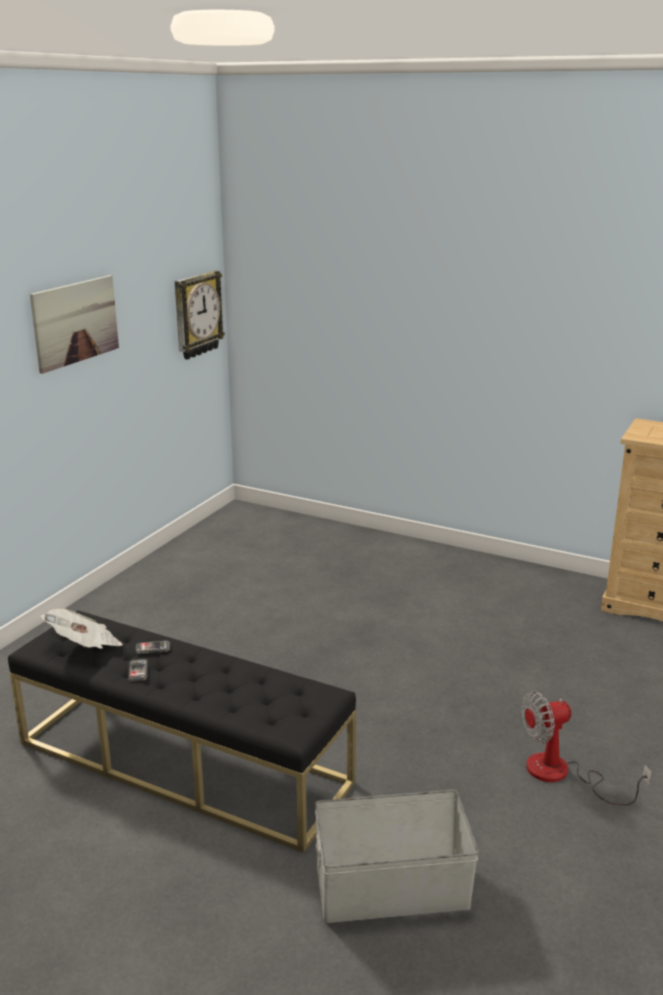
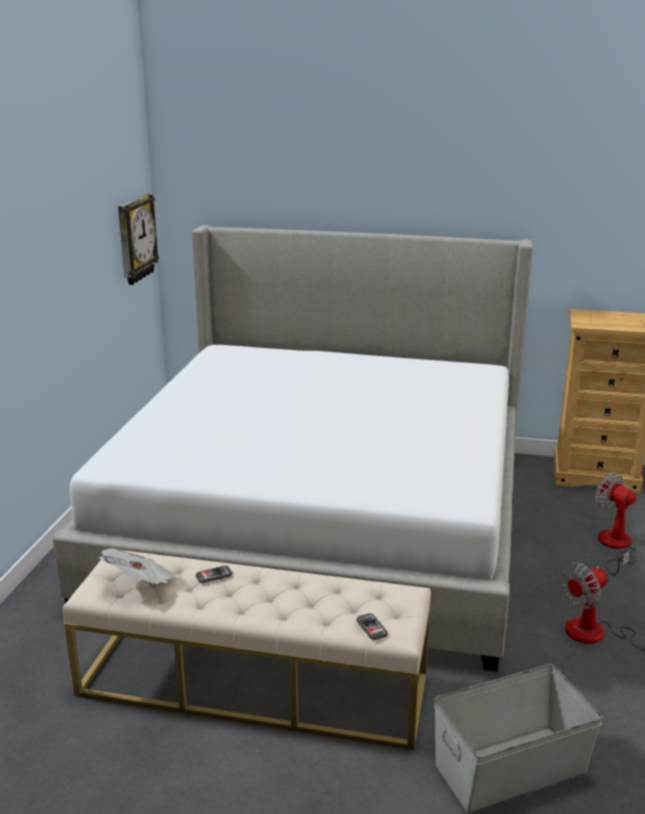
camera: 15 degrees left, 0 degrees up
(75, 322) = (45, 252): picture -> none
(138, 671) = (213, 600): phone -> phone (371, 627)
(183, 762) = (253, 685): black bench -> beige bench
(331, 616) = (322, 522): none -> bed
(632, 685) = (615, 547): none -> fan

